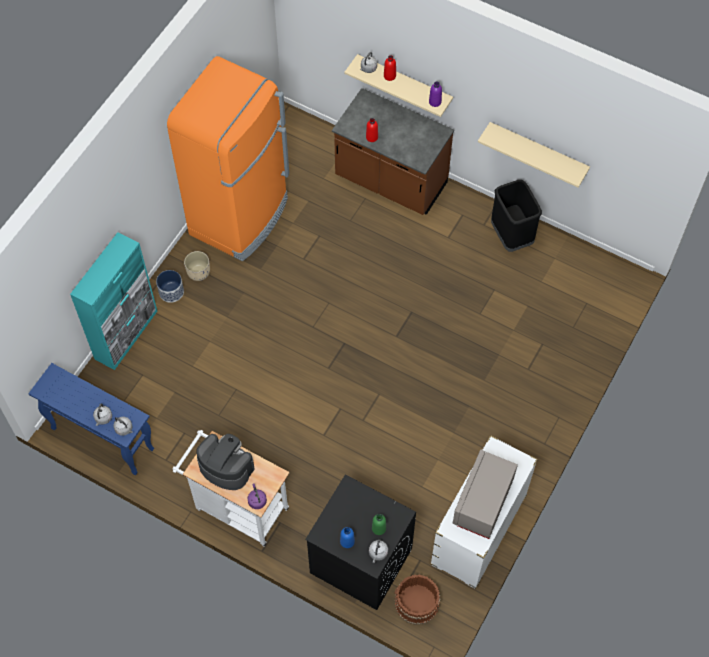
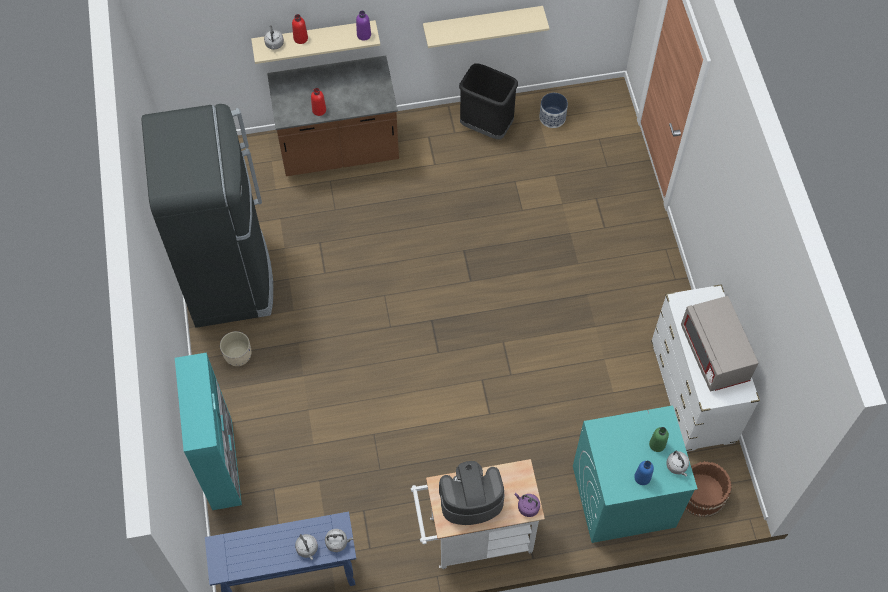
camera: 40 degrees left, 0 degrees up
(171, 292) = (228, 392): planter -> planter (552, 117)
(240, 217) = (230, 277): orange fridge -> black fridge
(360, 560) = (623, 496): black washing machine -> turquoise washing machine

